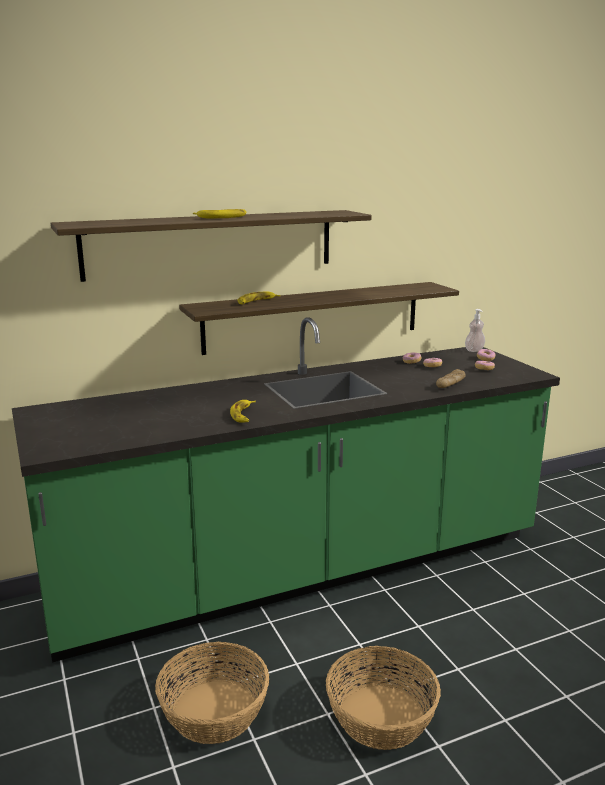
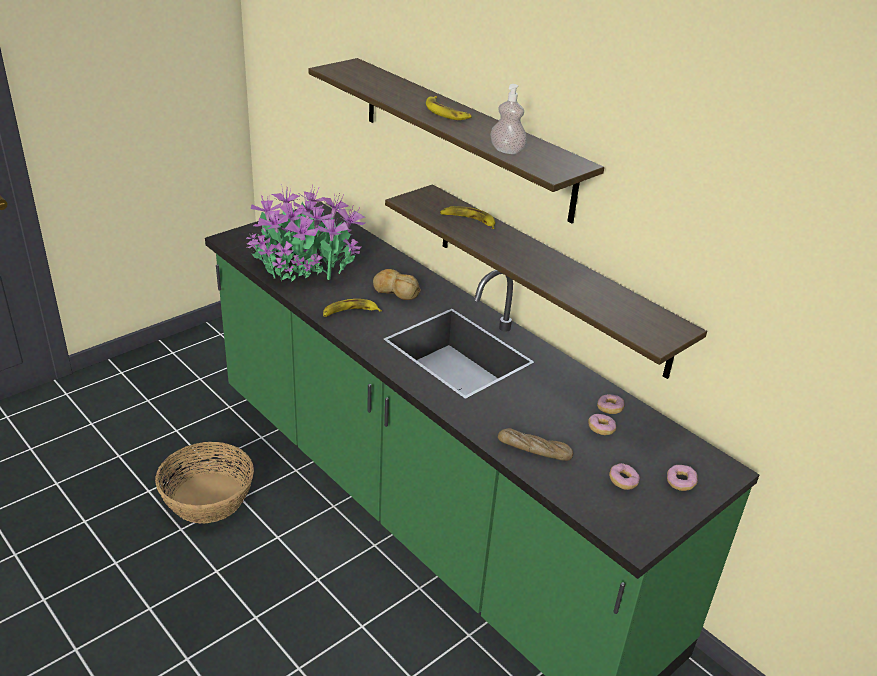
camera: 70 degrees right, 15 degrees up
(142, 424) = (305, 265): none -> potted plant
(221, 396) = (396, 291): none -> bread
(380, 716) = (218, 609): basket -> none
(474, 350) = (719, 469): soap dispenser -> soap dispenser (507, 150)

